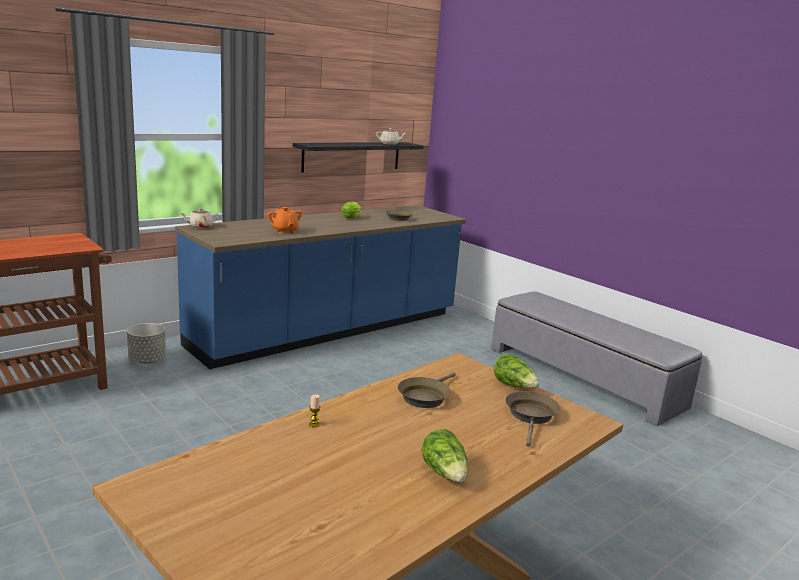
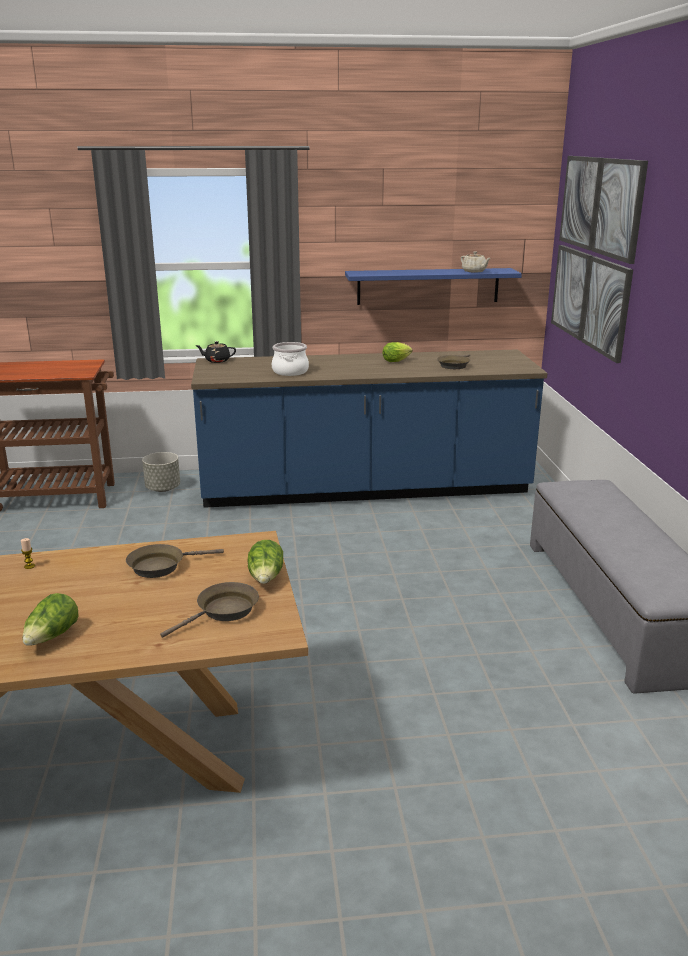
camera: 35 degrees right, 5 degrees up
(200, 226) = (217, 360): beige teapot -> black teapot
(284, 231) = (290, 372): orange teapot -> cooking pot
(352, 156) = (428, 286): black shelf -> blue shelf
(491, 129) = (594, 253): none -> picture

